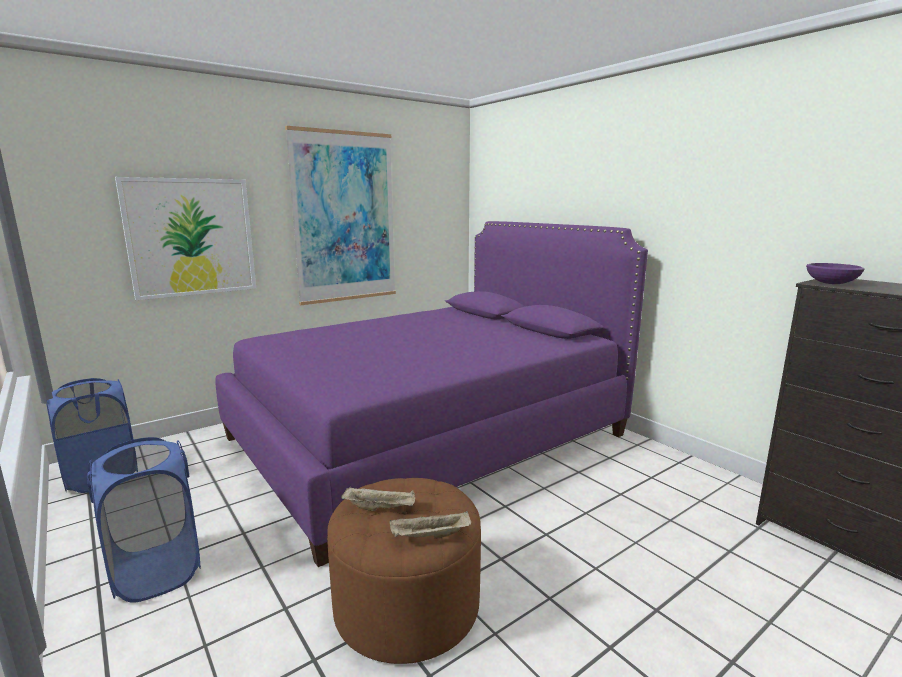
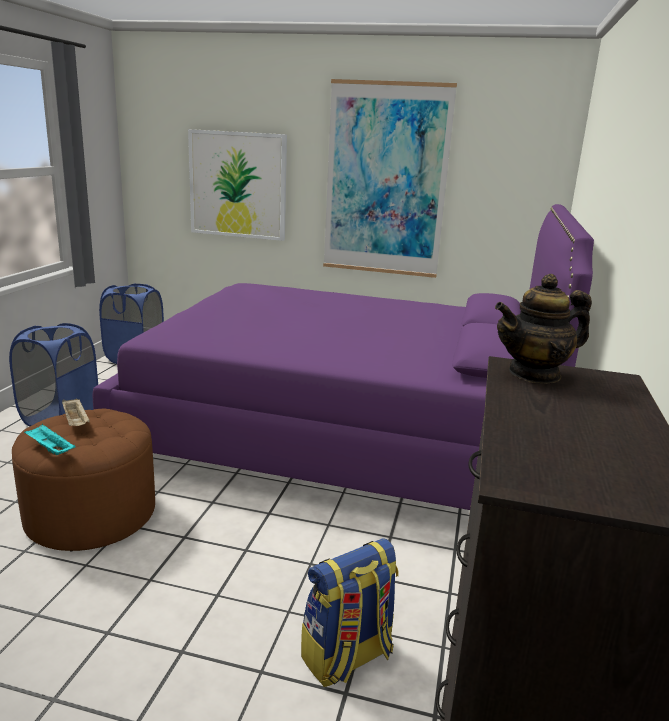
camera: 50 degrees right, 5 degrees up
(429, 536) = (50, 449): beige tray -> turquoise tray
(696, 537) = (347, 657): none -> backpack
(832, 283) = (534, 374): purple bowl -> teapot

